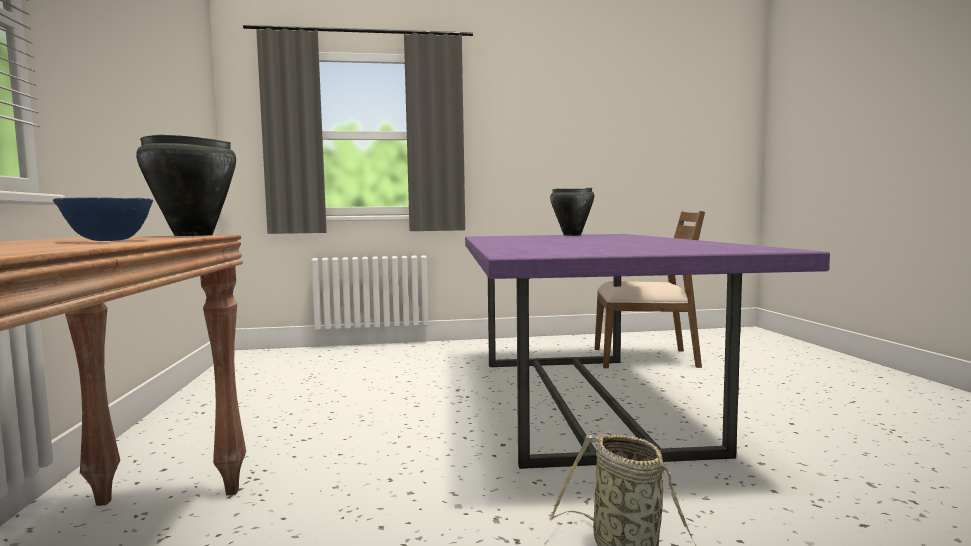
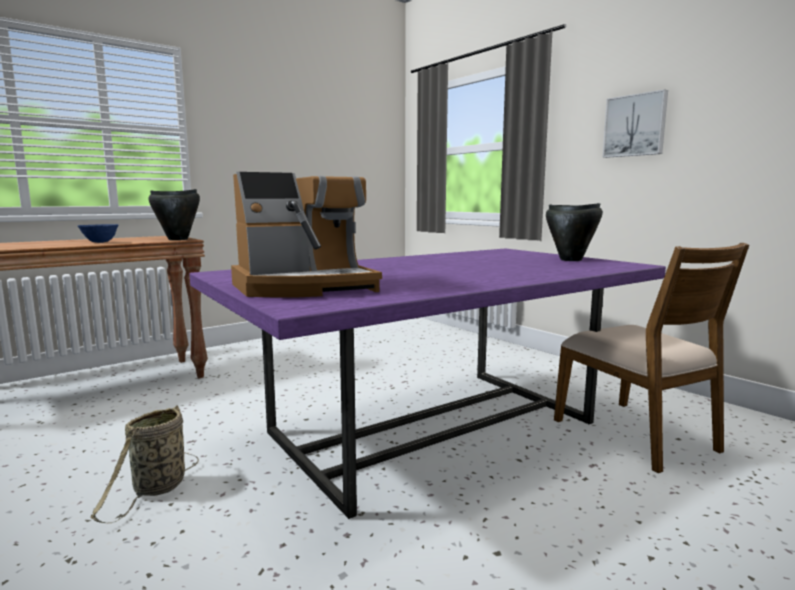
camera: 60 degrees right, 5 degrees up
(533, 131) = (635, 125): none -> picture
(667, 248) = (305, 287): none -> coffee machine

